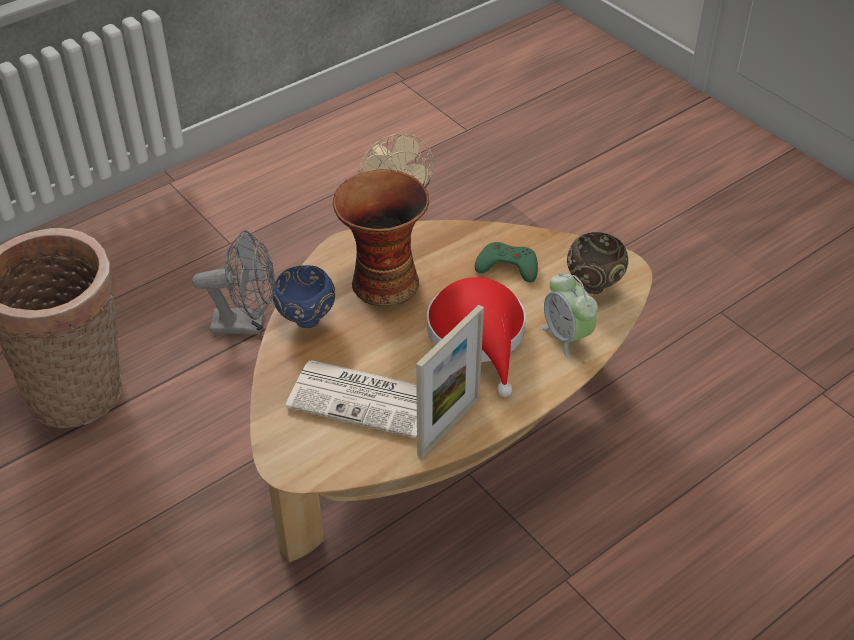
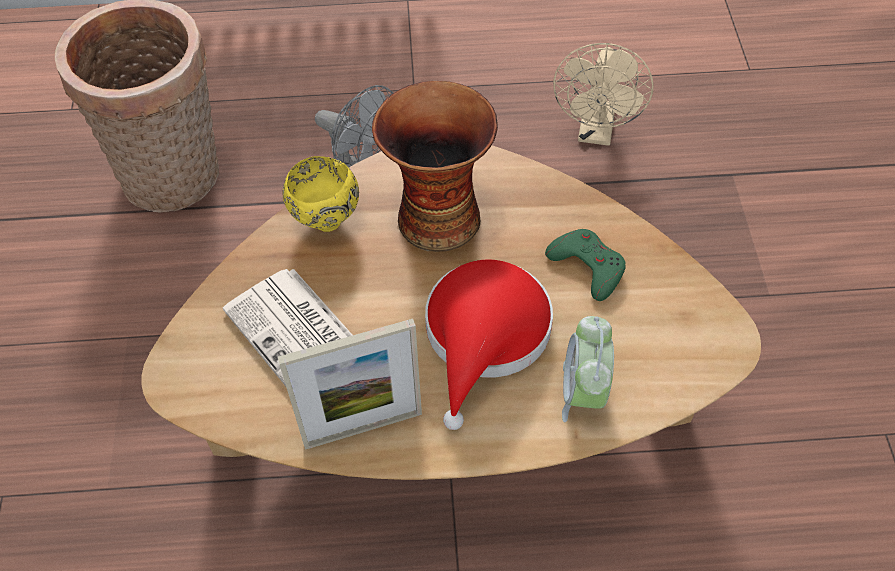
camera: 35 degrees right, 10 degrees up
(305, 321) = (325, 221): blue bowl -> yellow bowl
(594, 286) = (669, 345): brown bowl -> none

